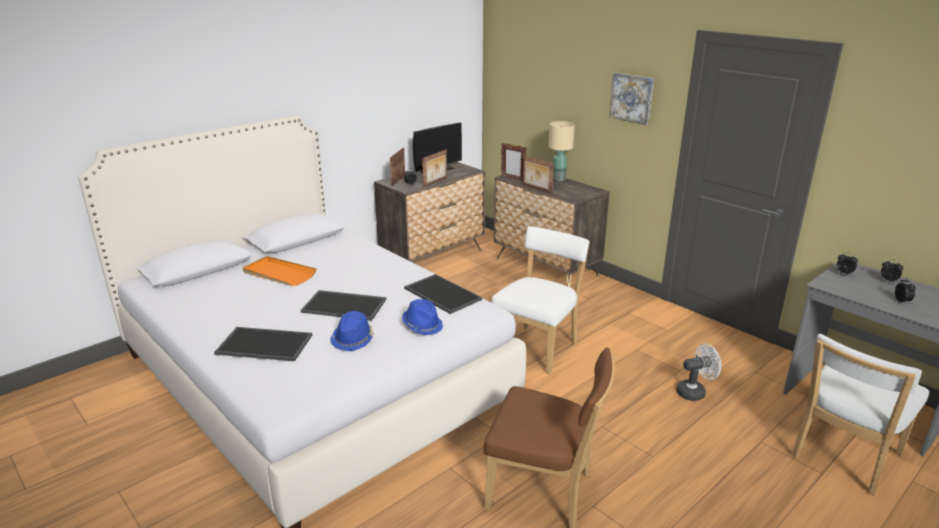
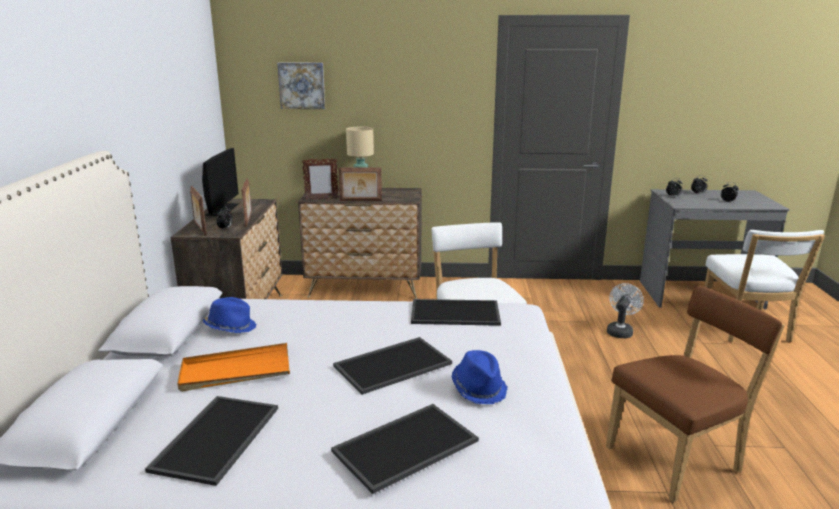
camera: 45 degrees left, 5 degrees down
(216, 301) = (218, 439): none -> tray
(422, 325) = (504, 345): blue hat -> blue hat (231, 327)
(632, 98) = (435, 89): picture -> picture (302, 85)

